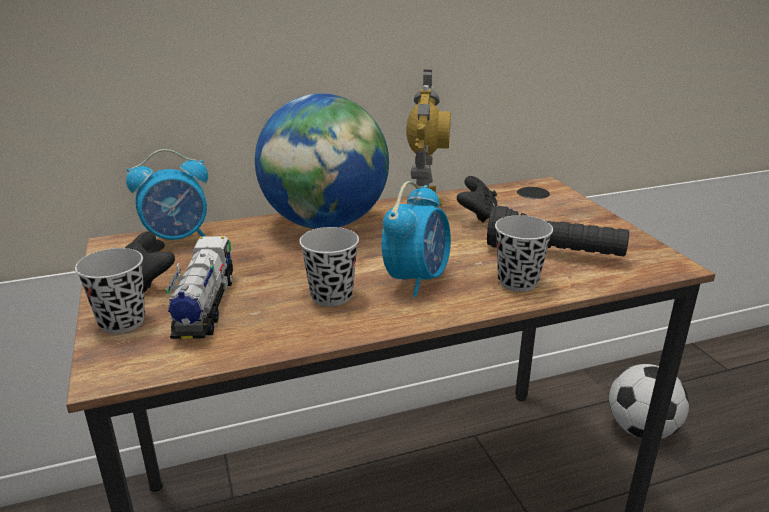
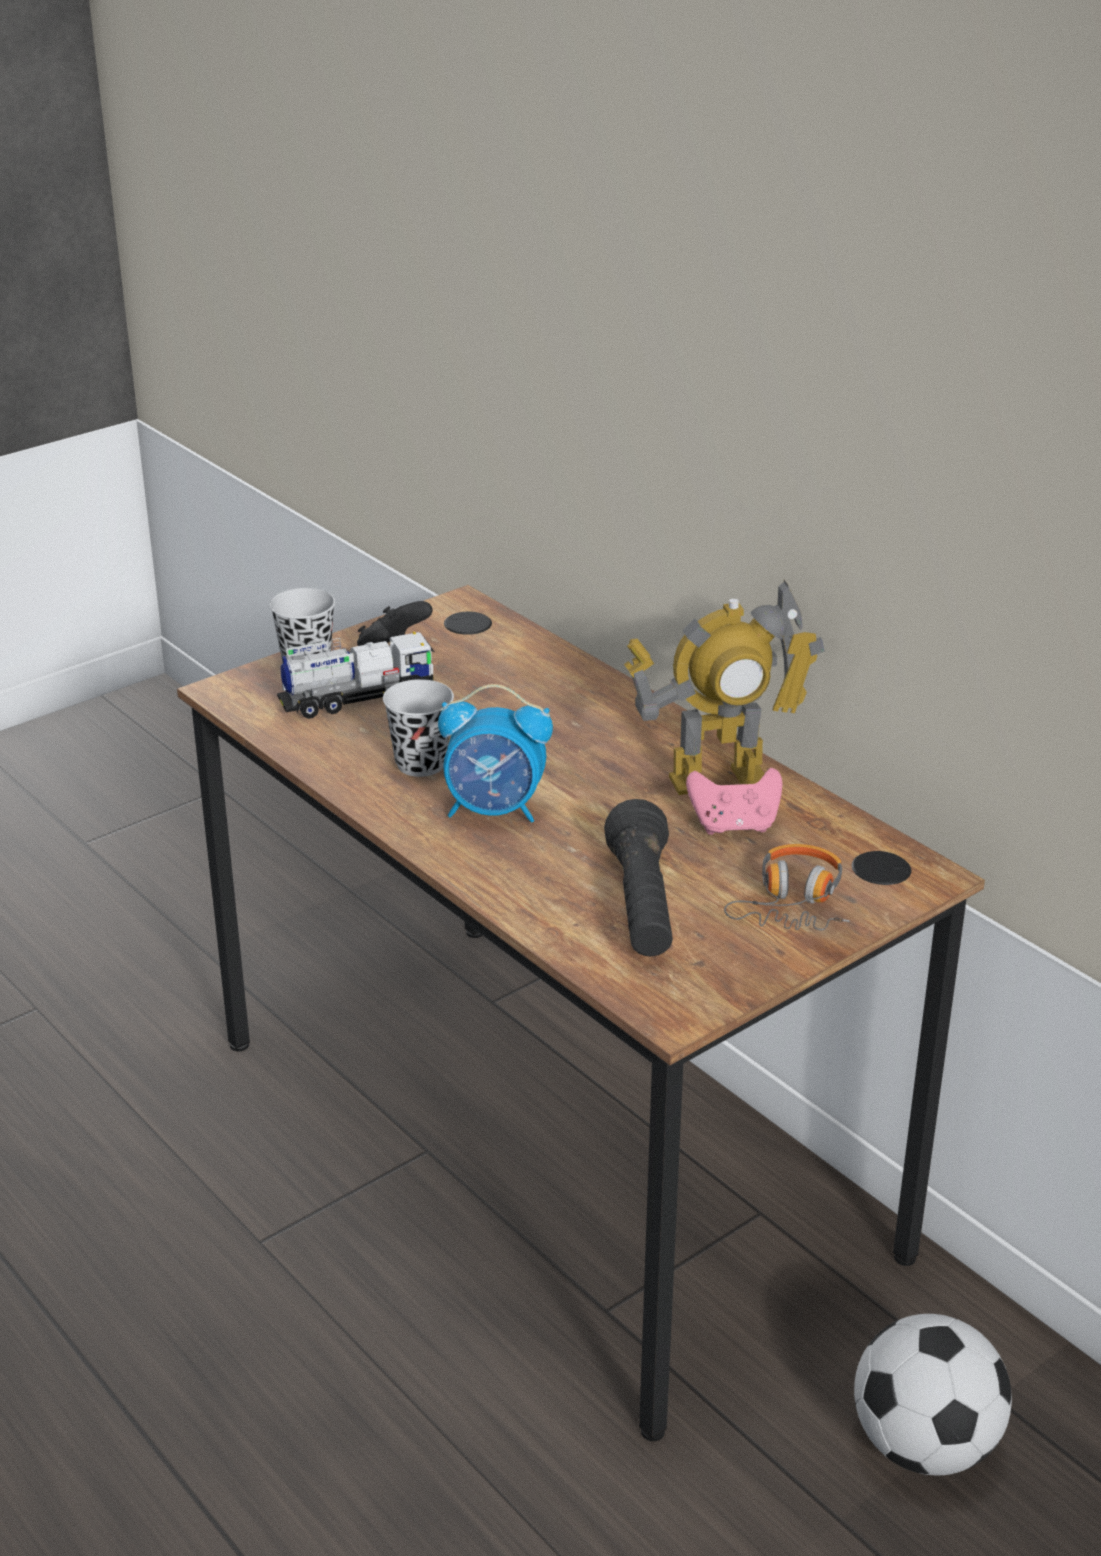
camera: 70 degrees right, 5 degrees up
(178, 239) = (496, 634): alarm clock -> none
(325, 223) = (613, 715): globe -> none
(477, 215) = (734, 826): black game controller -> pink game controller
(517, 282) = (532, 884): black cup -> none
(563, 215) = (792, 903): none -> headphones

